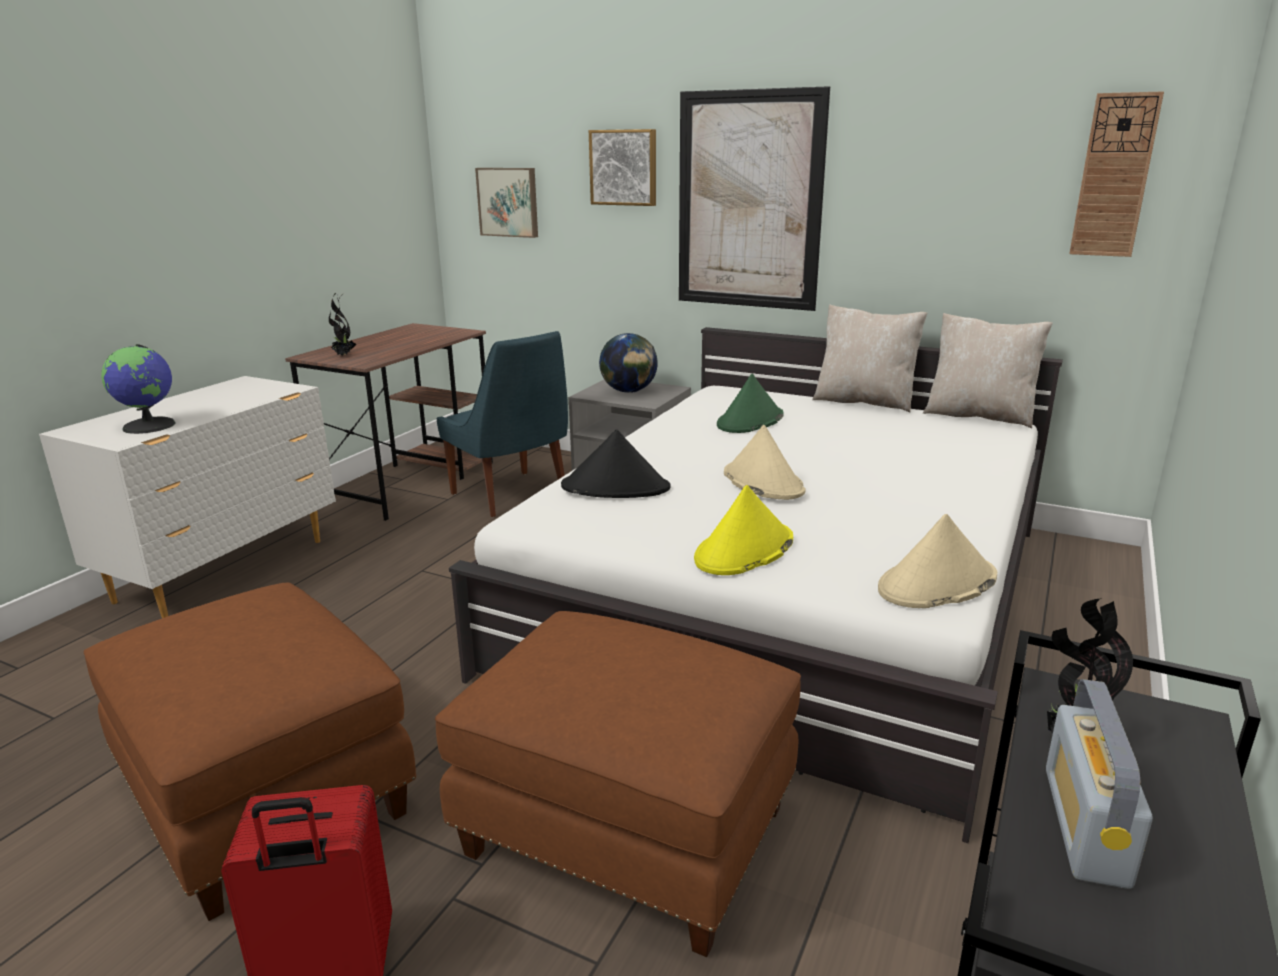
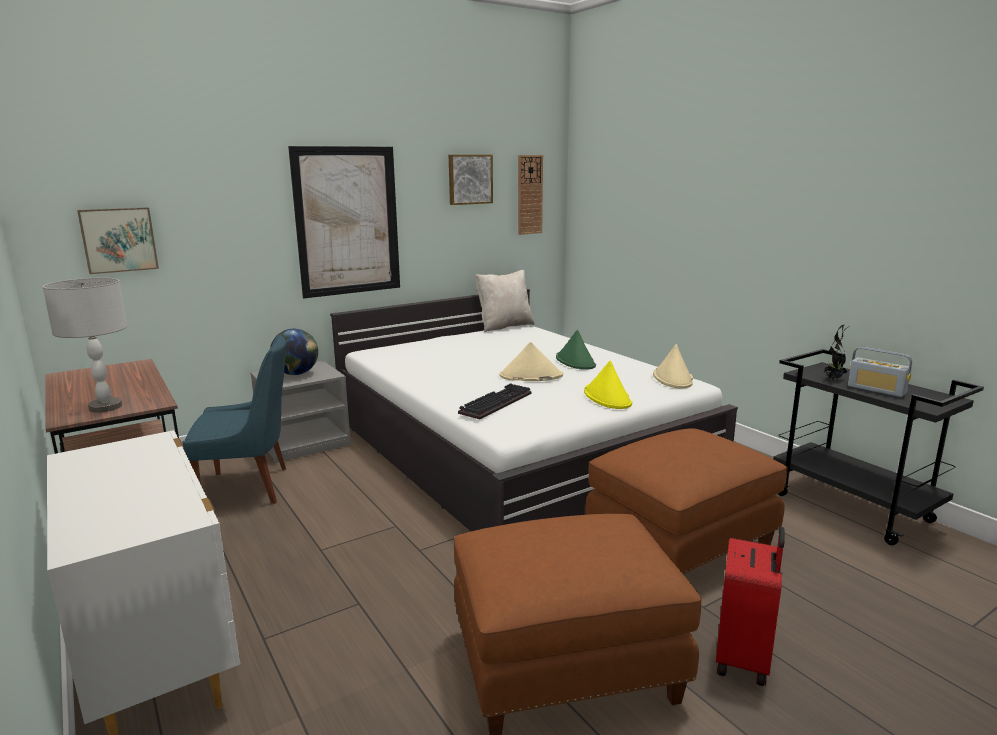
camera: 60 degrees left, 5 degrees down
(150, 426) = (154, 505): globe -> none
(343, 355) = (105, 407): potted plant -> grey table lamp
(616, 488) = (495, 402): black hat -> keyboard
(624, 167) = (243, 202): picture -> picture (469, 179)
(750, 421) = (436, 359): green hat -> green hat (575, 361)
(864, 402) = (448, 335): beige pillow -> none

